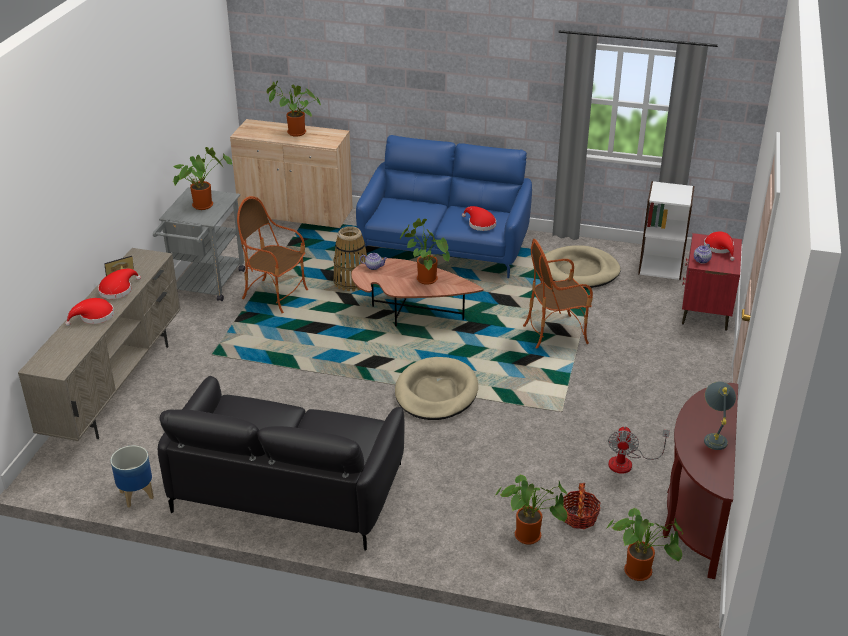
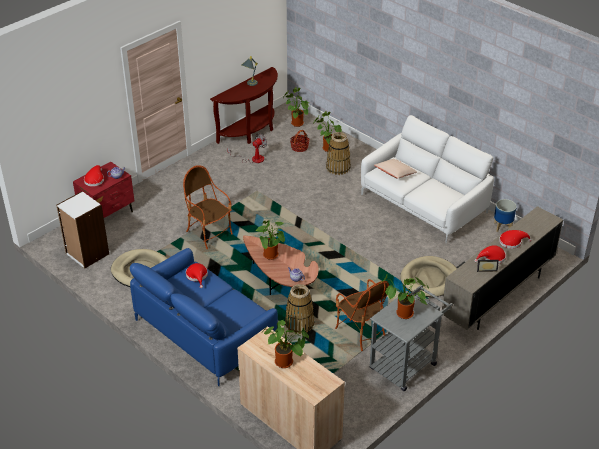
camera: 150 degrees left, 5 degrees up
(288, 488) = (423, 204): black sofa -> white sofa
(340, 431) = (395, 173): none -> beige pillow
(436, 392) = (311, 224): beige dog bed -> beige dog bed (429, 279)
(478, 502) = (338, 168): none -> basket
(555, 333) = (209, 234): armchair -> armchair turned 150 degrees counterclockwise

